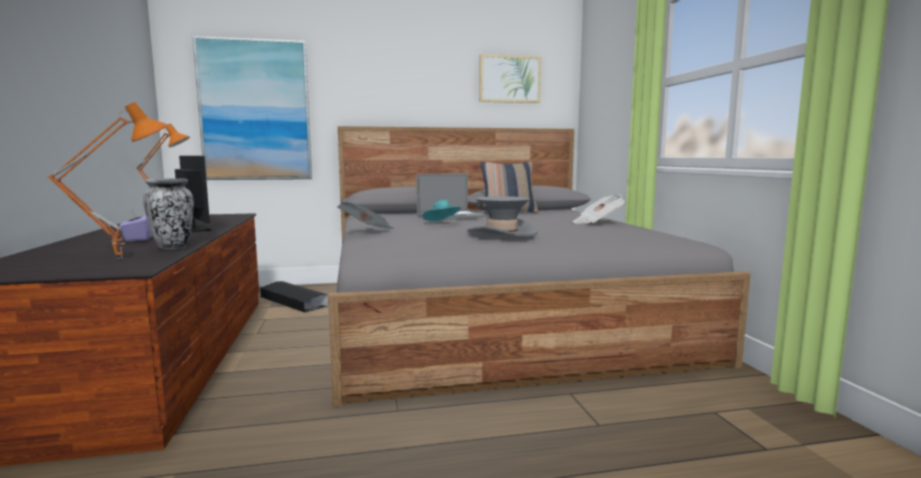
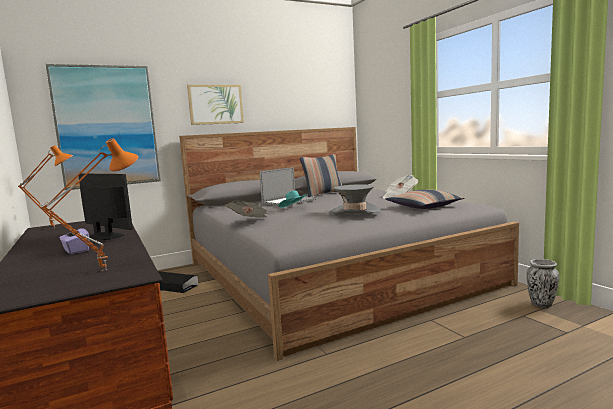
camera: 15 degrees left, 0 degrees up
(173, 247) = (127, 254): vase -> vase (541, 304)
(509, 79) = (307, 92): picture -> picture (215, 104)
(608, 236) = (423, 207): none -> pillow

